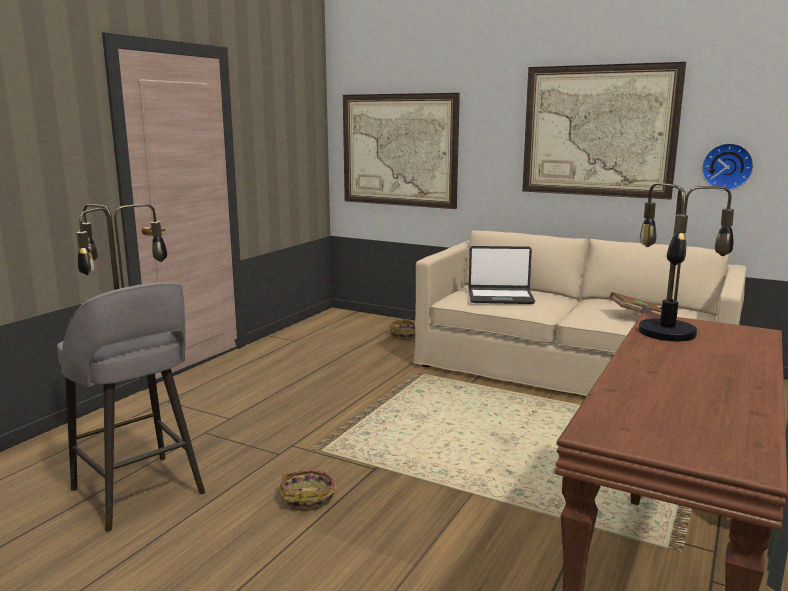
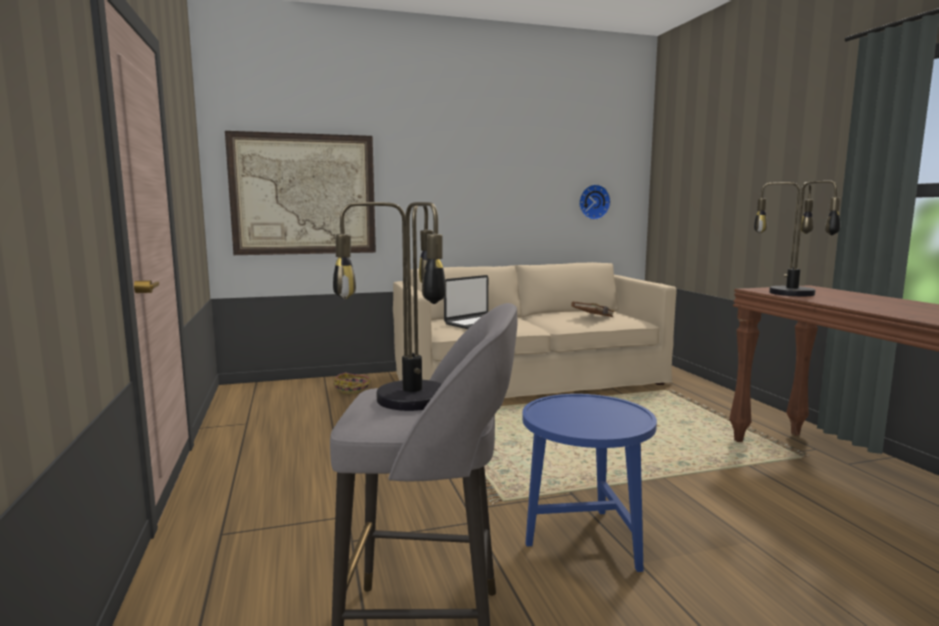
camera: 45 degrees left, 5 degrees down
(308, 498) = (583, 541): basket -> blue side table
(598, 131) = (502, 175): picture -> none

